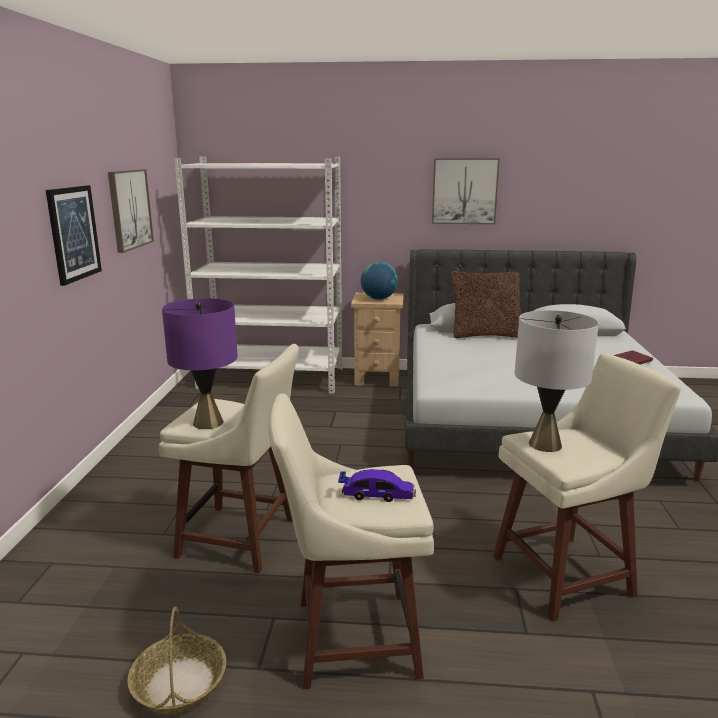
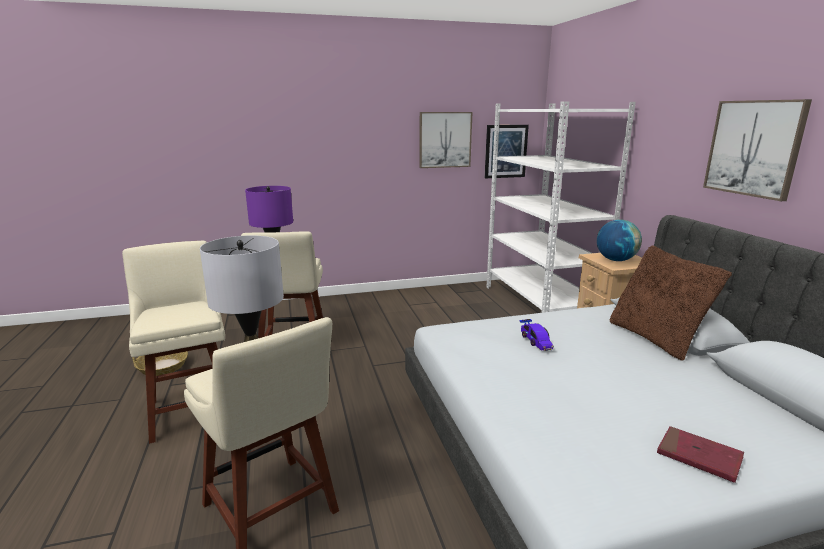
camera: 70 degrees right, 0 degrees up
(73, 233) = (366, 148): picture -> picture (505, 151)
(377, 494) = (170, 315): toy car -> toy car (535, 341)

